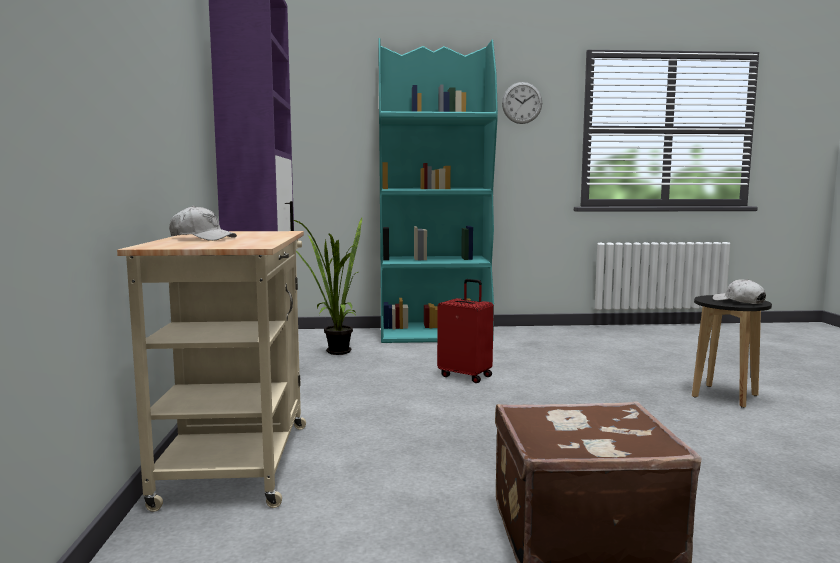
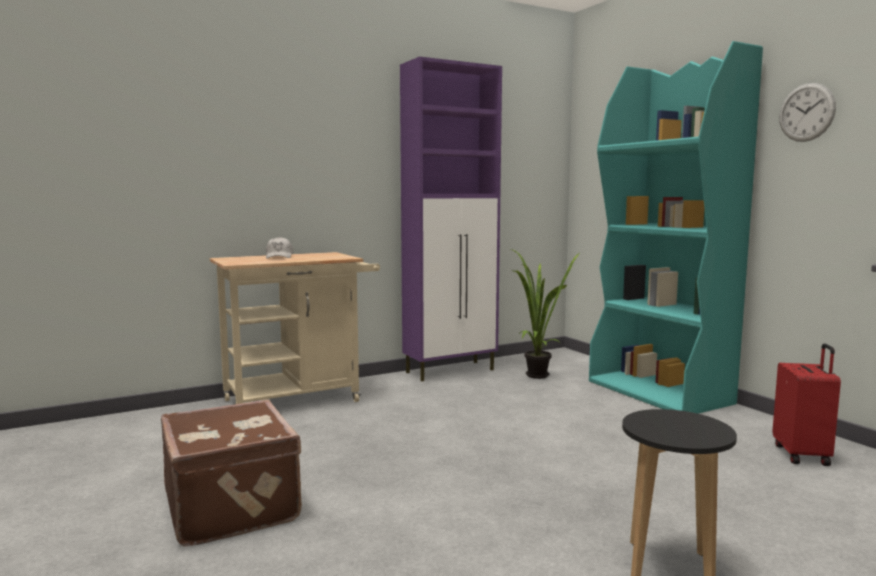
camera: 65 degrees right, 0 degrees up
(466, 376) = (538, 425): red suitcase -> red suitcase (802, 455)
(739, 302) = (671, 429): white cap -> none

